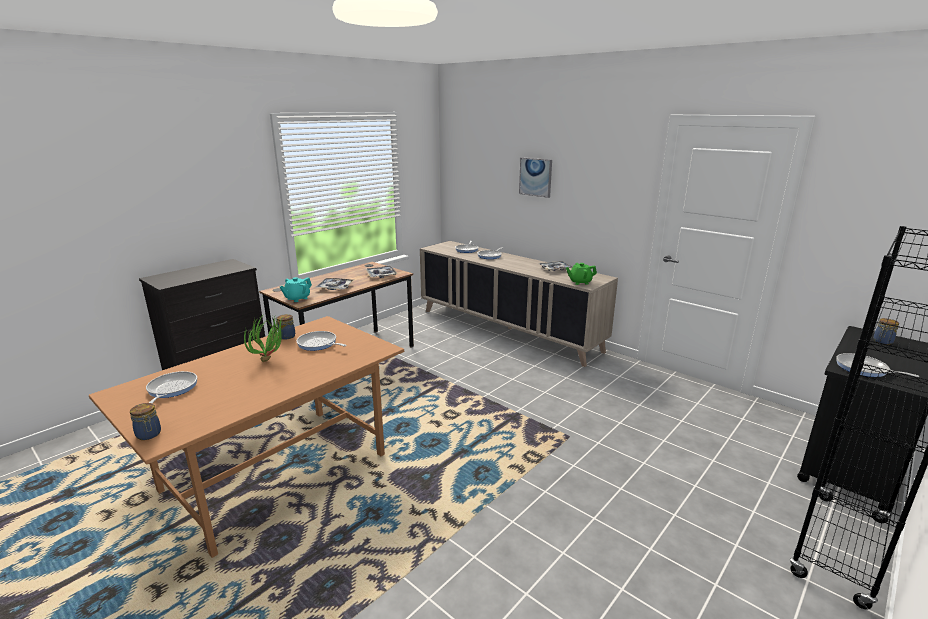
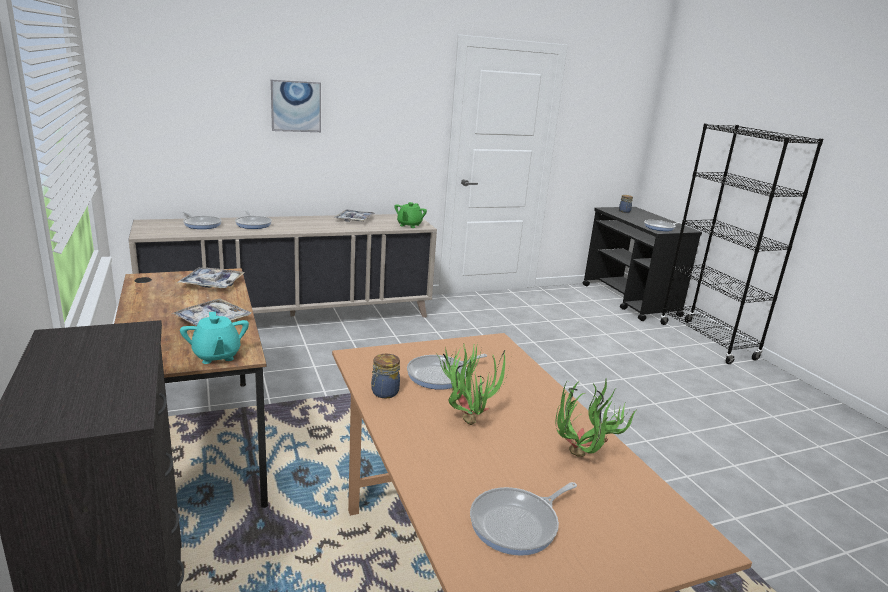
camera: 65 degrees left, 0 degrees up
(149, 435) = (677, 555): jar -> none
(171, 389) = (518, 524): frying pan -> frying pan turned 60 degrees counterclockwise
(237, 397) = (581, 461): none -> potted plant

